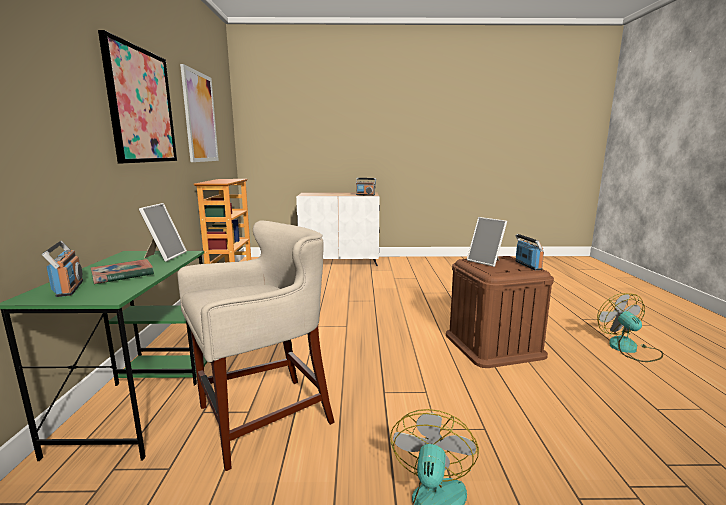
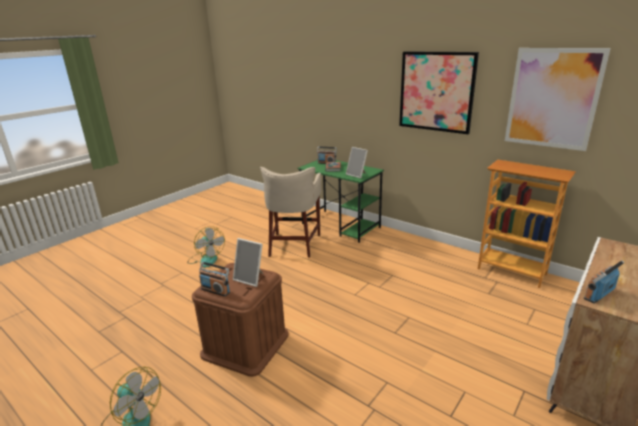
camera: 130 degrees right, 10 degrees up
(486, 262) = (251, 278): picture frame -> picture frame turned 150 degrees counterclockwise

